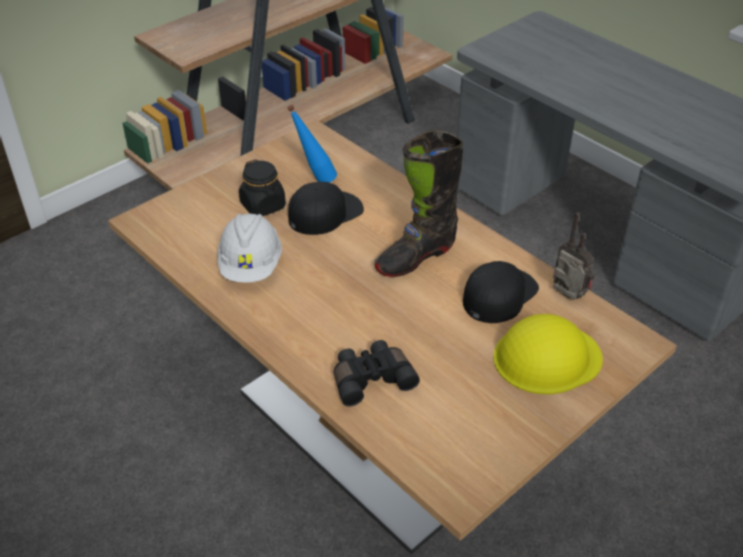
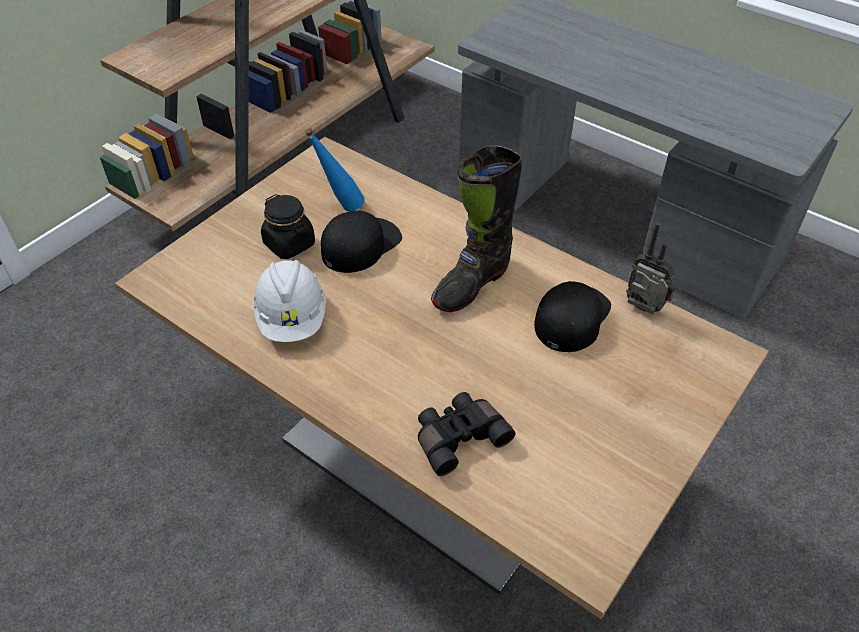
camera: 10 degrees left, 5 degrees up
(546, 358) = (640, 384): yellow hard hat -> none

